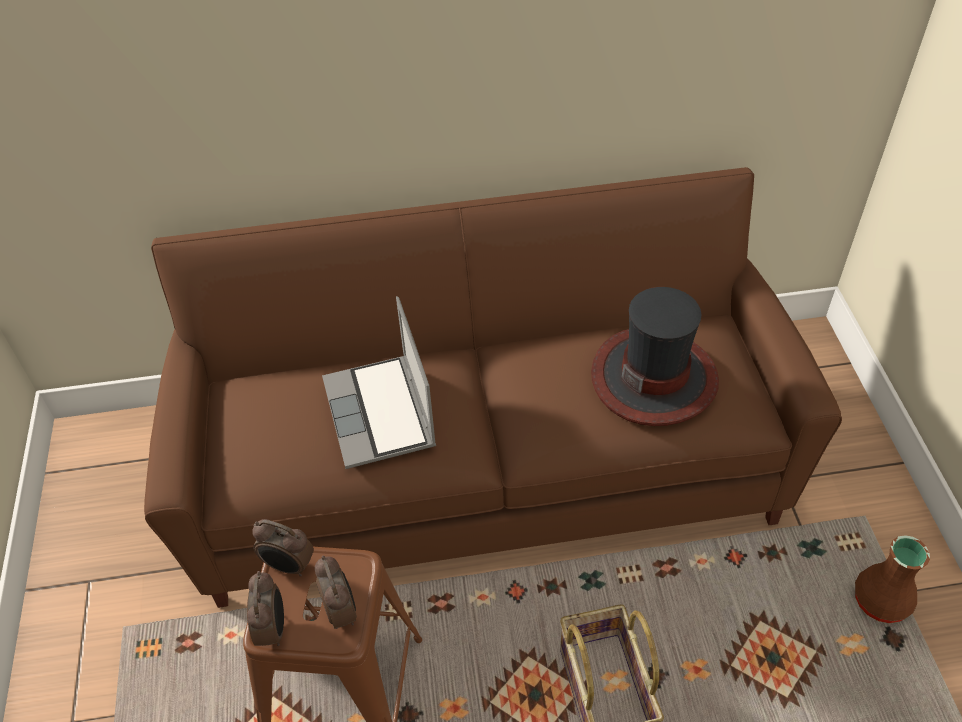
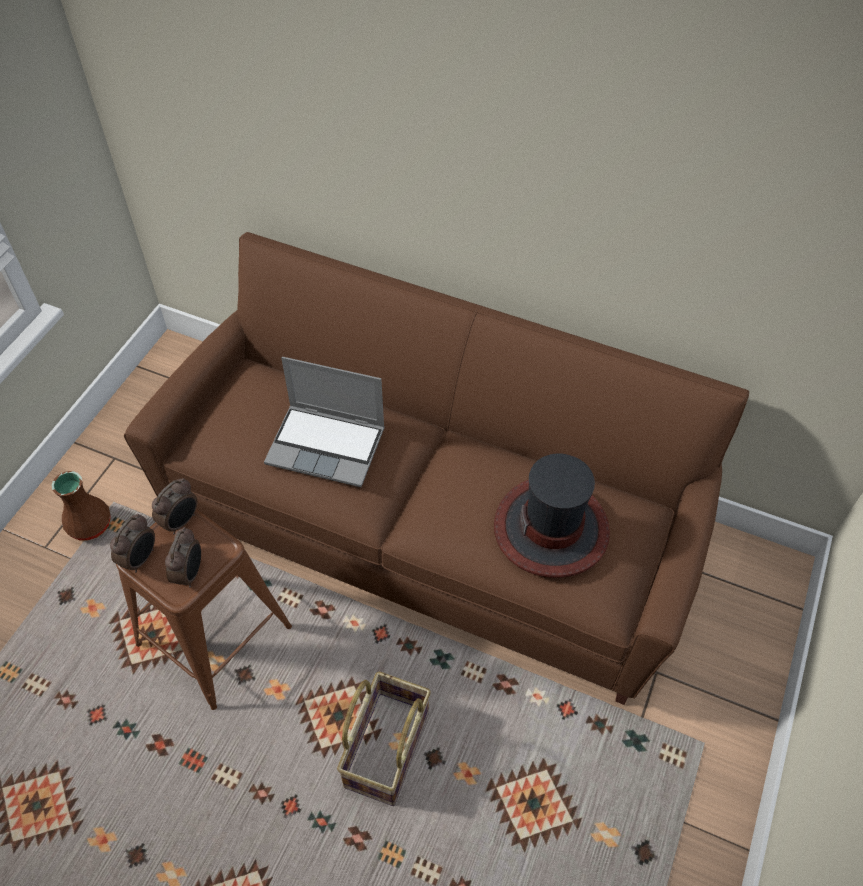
camera: 30 degrees right, 5 degrees up
(288, 566) = (181, 521): alarm clock -> alarm clock turned 105 degrees counterclockwise
(381, 414) = (328, 445): laptop -> laptop turned 90 degrees counterclockwise
(881, 599) = (661, 817): brown vase -> brown vase (91, 524)

